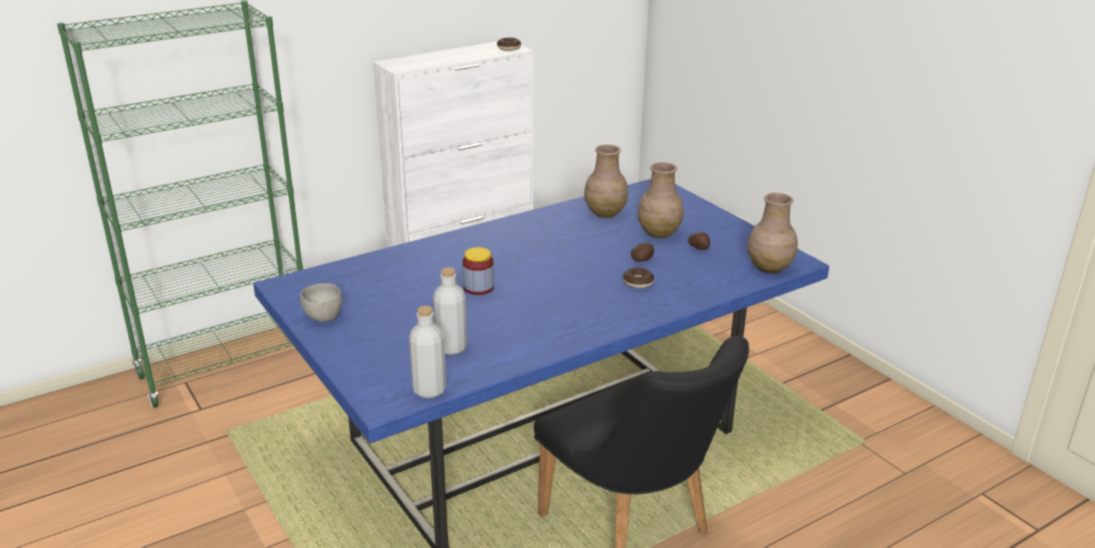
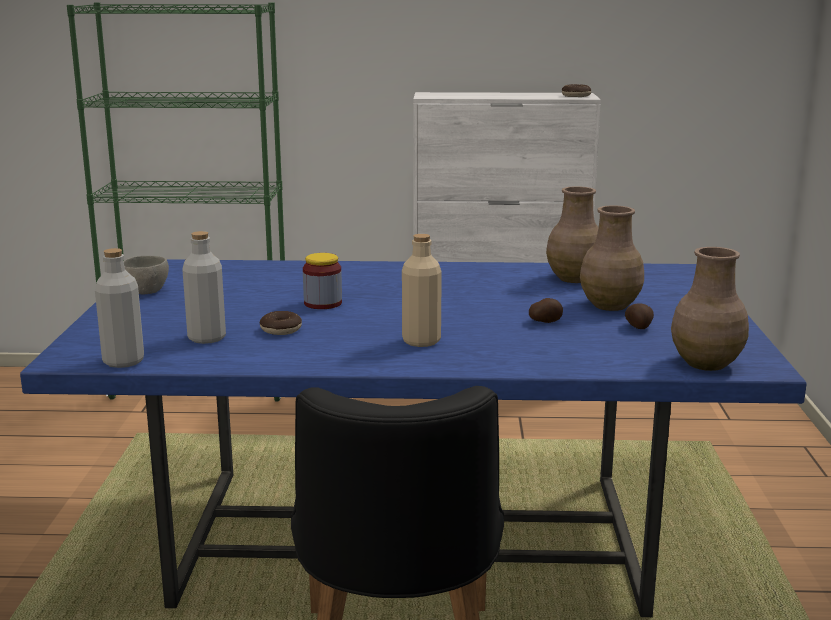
camera: 35 degrees right, 10 degrees down
(595, 302) = (421, 341): none -> beige bottle
(638, 282) = (503, 338): donut -> donut (281, 330)

